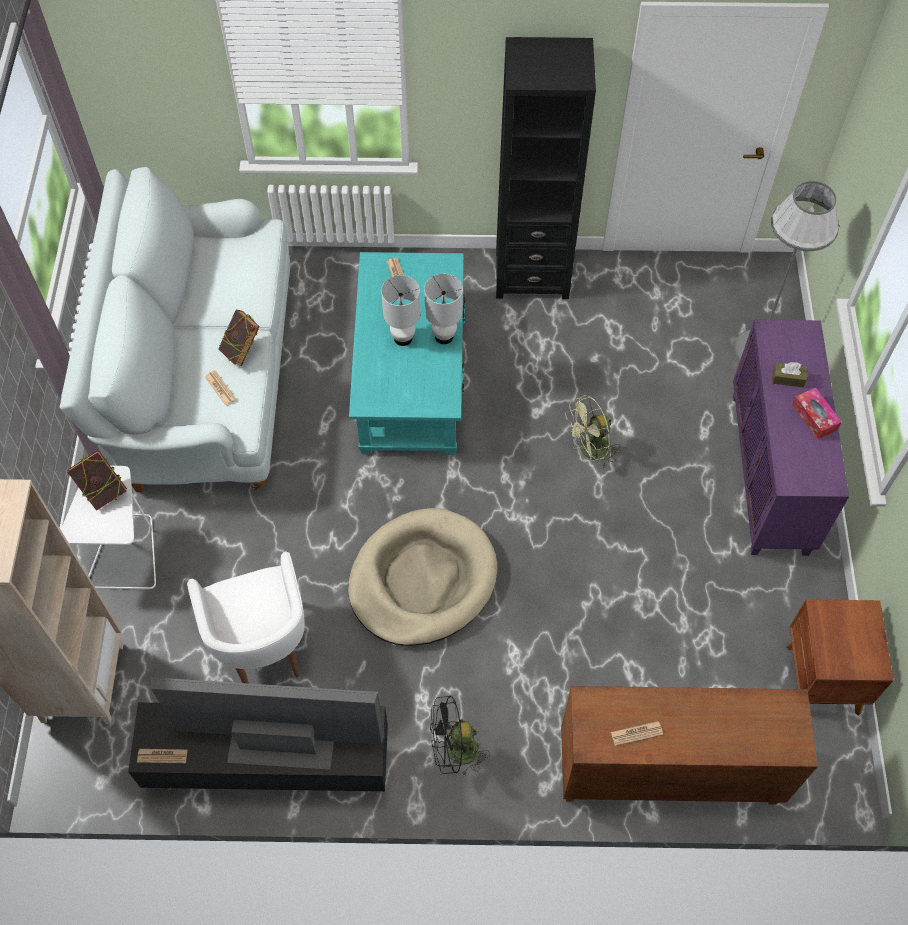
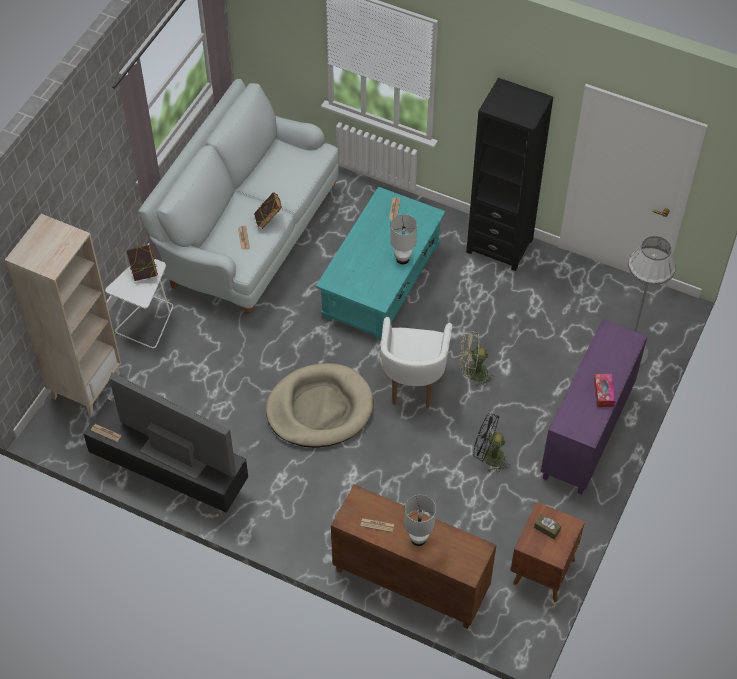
camera: 25 degrees right, 5 degrees down
(263, 648) = (201, 409): white armchair -> white armchair (413, 383)
(403, 338) = (376, 250): white table lamp -> white table lamp (418, 539)
(454, 751) = (285, 515): black fan -> black fan (488, 457)
(788, 378) = (601, 363): brown tissue box -> brown tissue box (547, 529)

